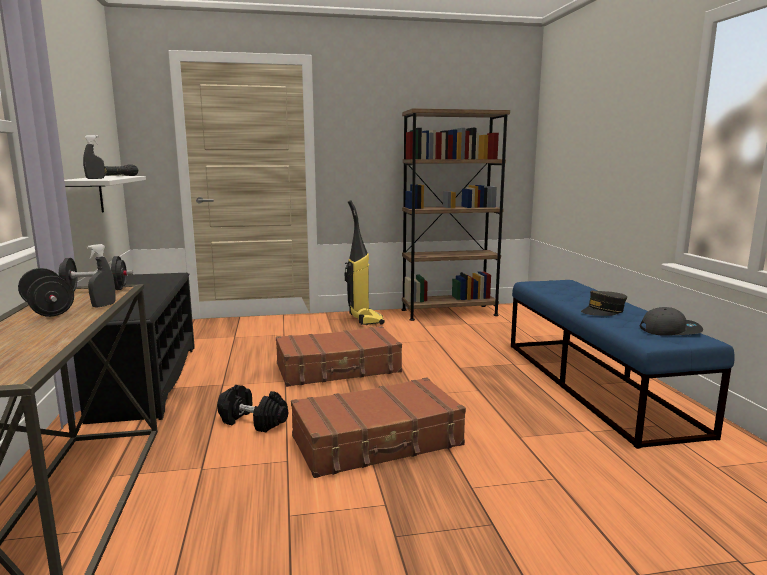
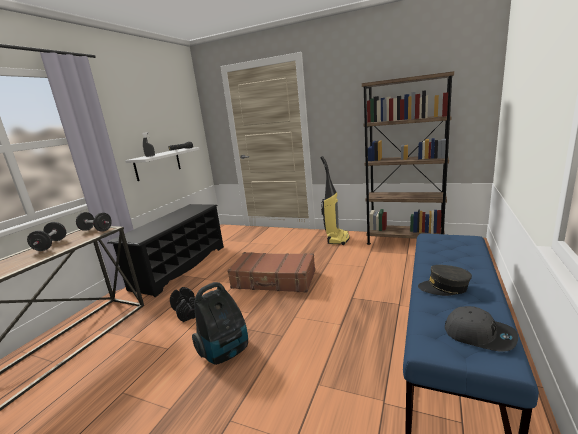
camera: 35 degrees right, 5 degrees up
(104, 305) = (72, 245): grey spray bottle -> none
(378, 442) = (225, 352): brown suitcase -> vacuum cleaner

